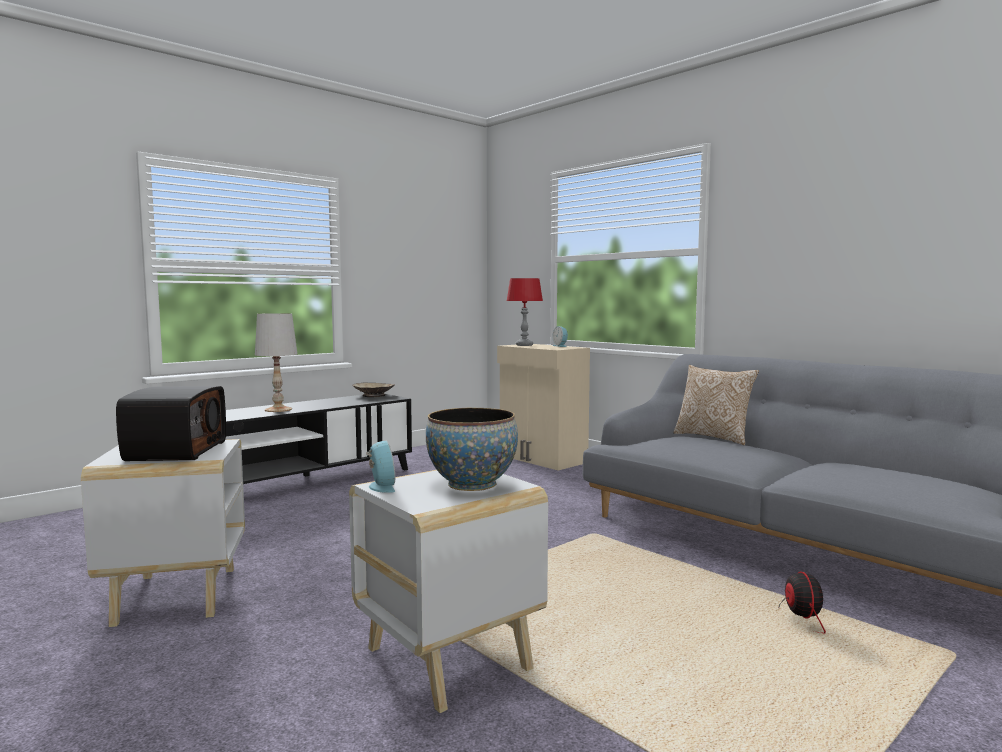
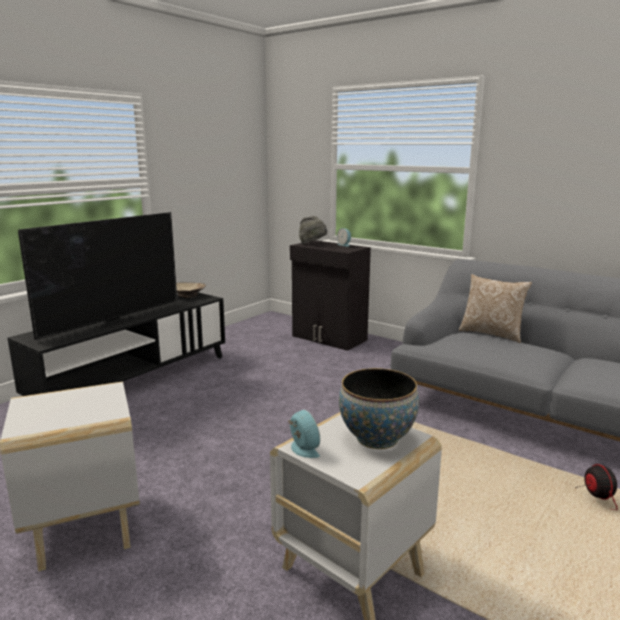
camera: 10 degrees left, 10 degrees up
(175, 451) = (74, 406): radio -> none
(278, 409) = (113, 320): white table lamp -> television
(524, 345) = (312, 244): red table lamp -> grey hat
(542, 459) = (329, 338): beige cabinet -> black cabinet

